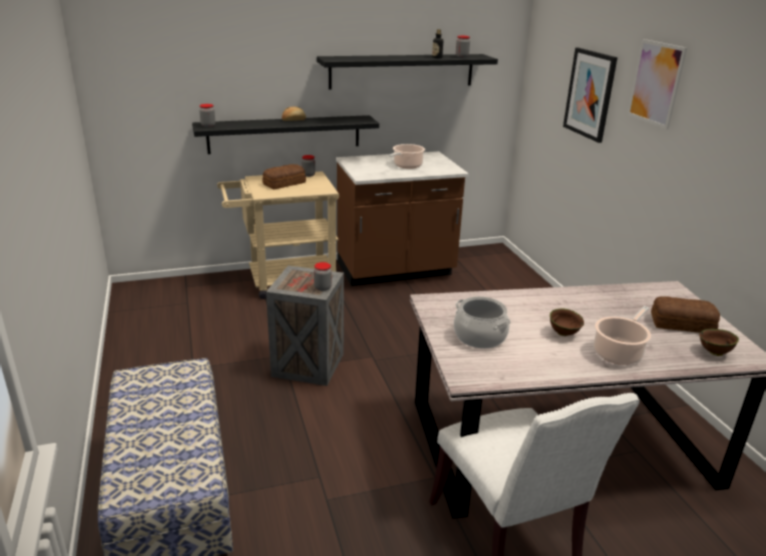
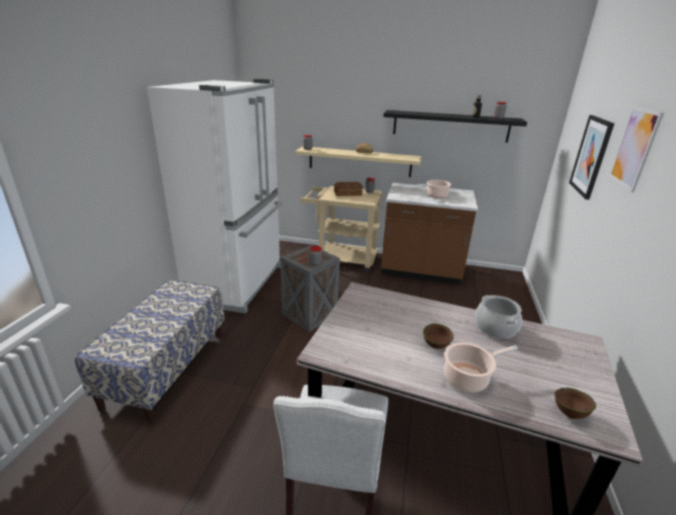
camera: 30 degrees right, 0 degrees up
(165, 355) = (239, 283): none -> white fridge
(284, 134) = (359, 161): black shelf -> beige shelf
(479, 337) = (365, 326): cooking pot -> cooking pot (495, 327)
(680, 323) = (561, 375): bread -> none

